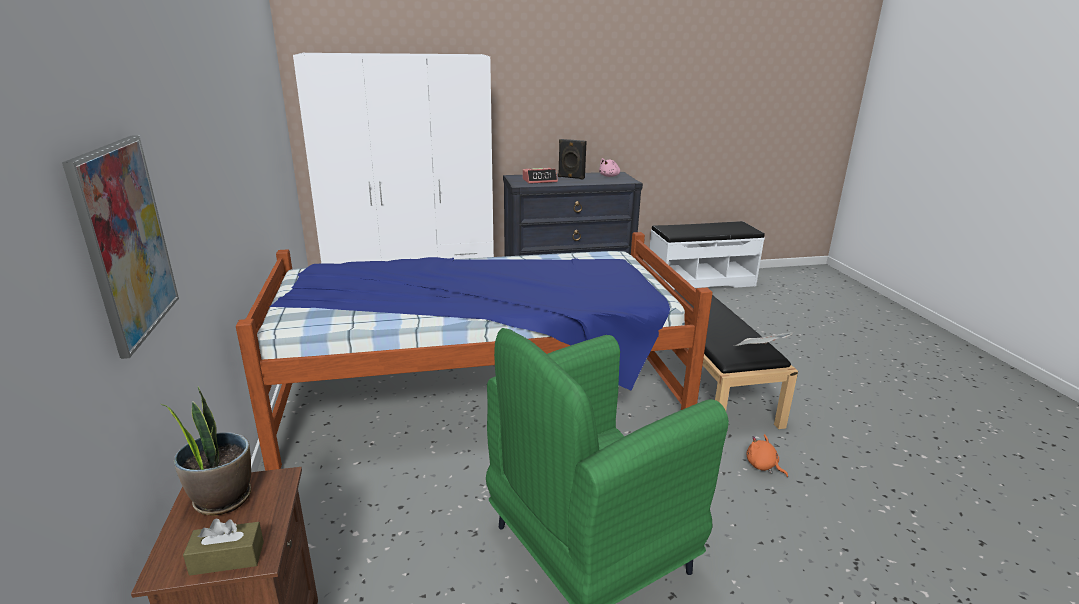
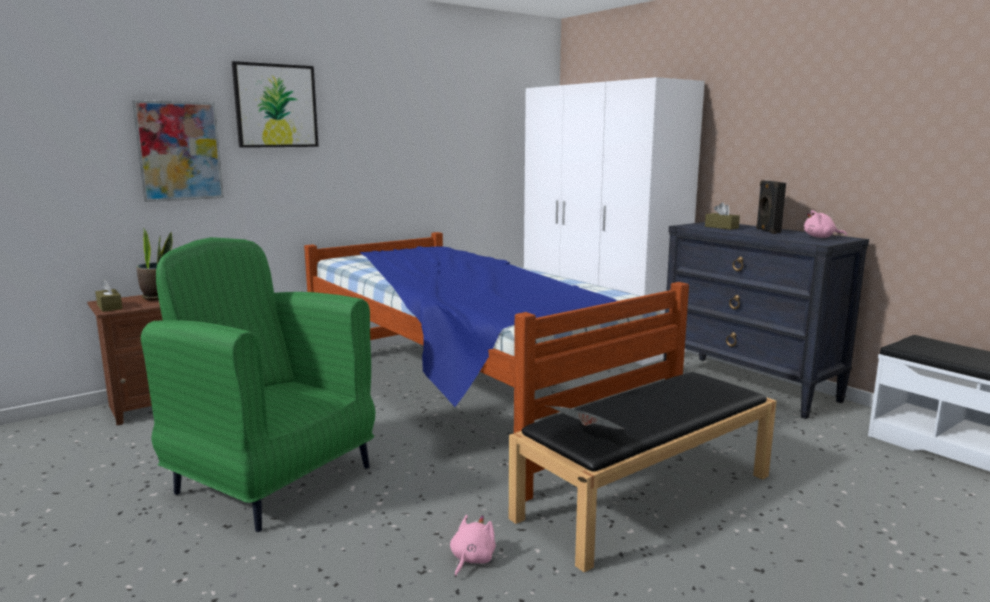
camera: 65 degrees right, 10 degrees down
(171, 123) = (276, 106): none -> picture
(539, 180) = (721, 227): alarm clock -> brown tissue box
(763, 466) = (471, 559): orange plush toy -> pink plush toy

